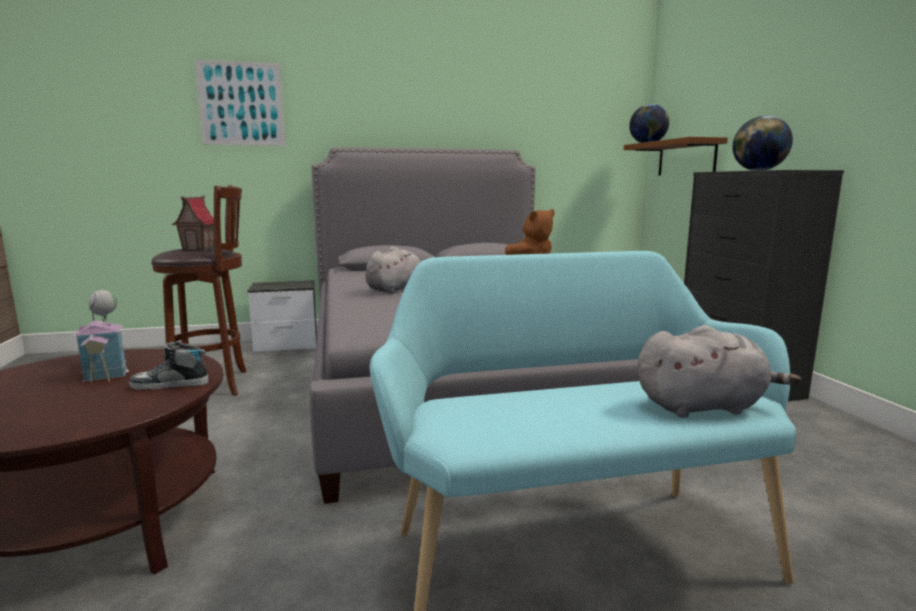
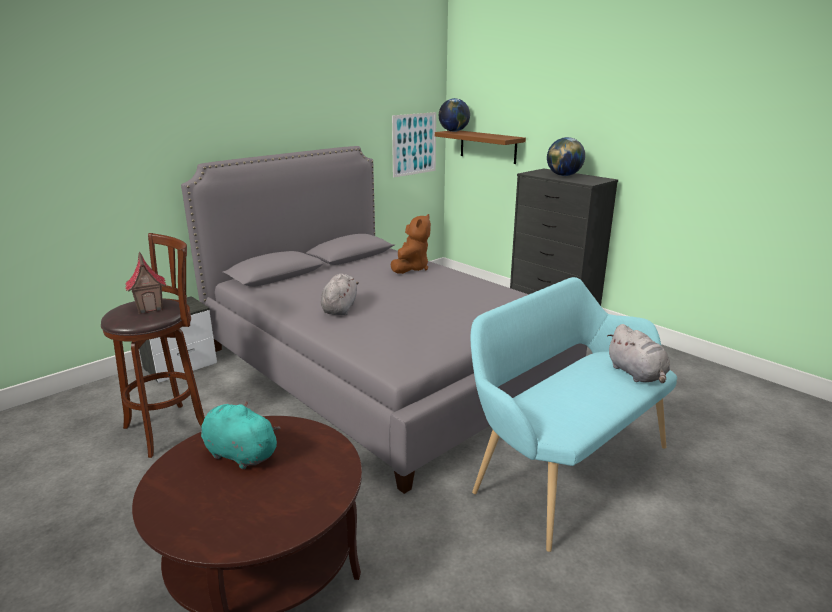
camera: 30 degrees left, 10 degrees up
(108, 370) = (239, 453): toy house -> turquoise plush toy
(170, 385) = (318, 450): shoe -> none
(241, 104) = (93, 125): picture -> picture (414, 144)
(703, 406) = (637, 374): grey plush toy -> grey plush toy turned 105 degrees clockwise

